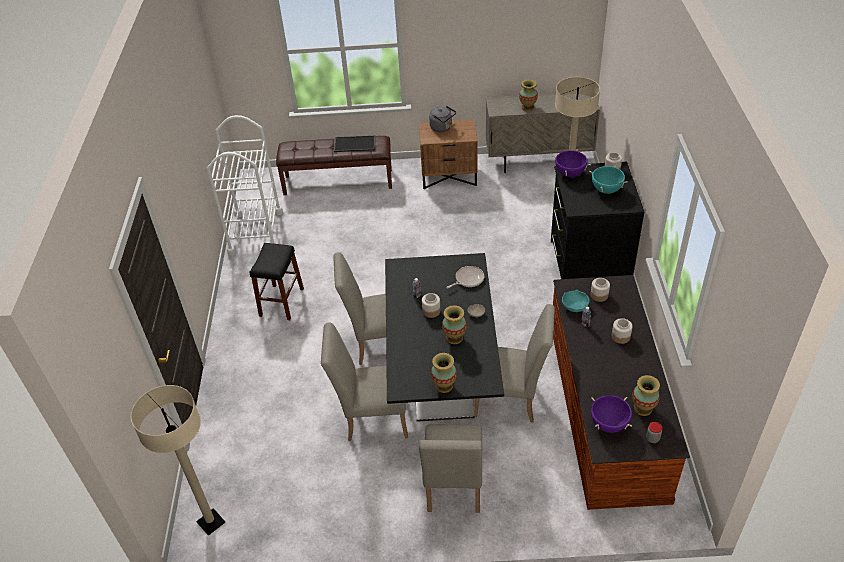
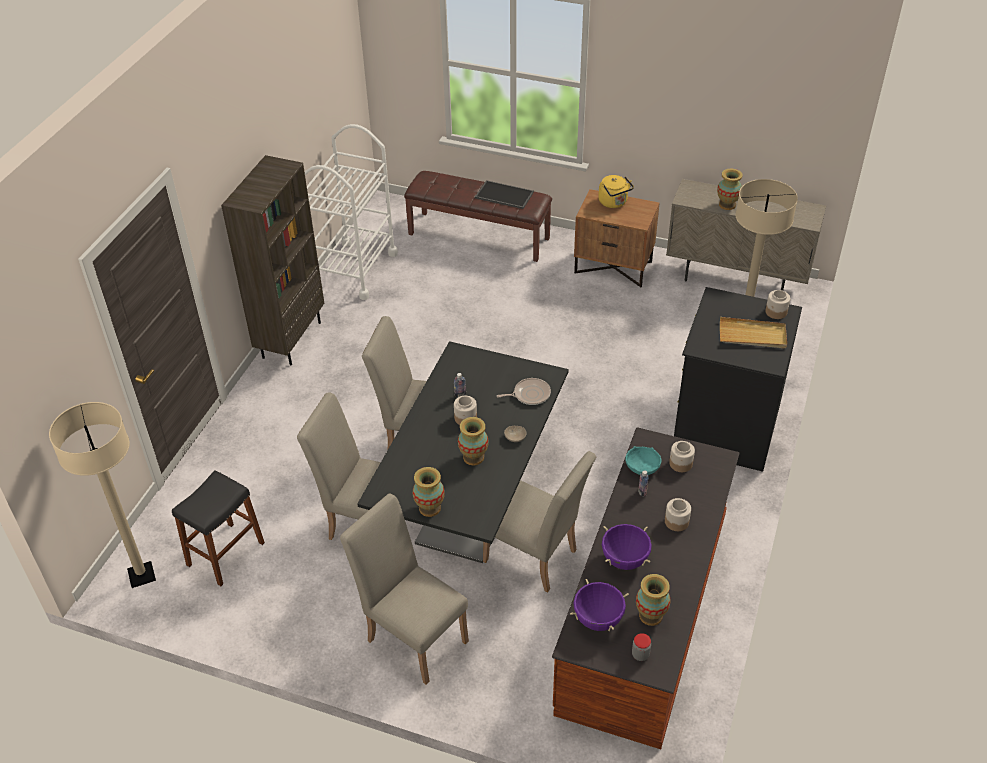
camera: 20 degrees right, 0 degrees up
(233, 299) = (291, 339): none -> brown bookcase
(281, 302) = (340, 359): black stool -> black stool (225, 554)
(442, 128) = (614, 203): grey kettle -> yellow kettle
(453, 490) = (412, 635): beige chair -> beige chair turned 105 degrees clockwise
(570, 173) = (719, 302): purple cooking pot -> purple cooking pot (625, 560)
(606, 190) = (752, 335): turquoise cooking pot -> beige tray

